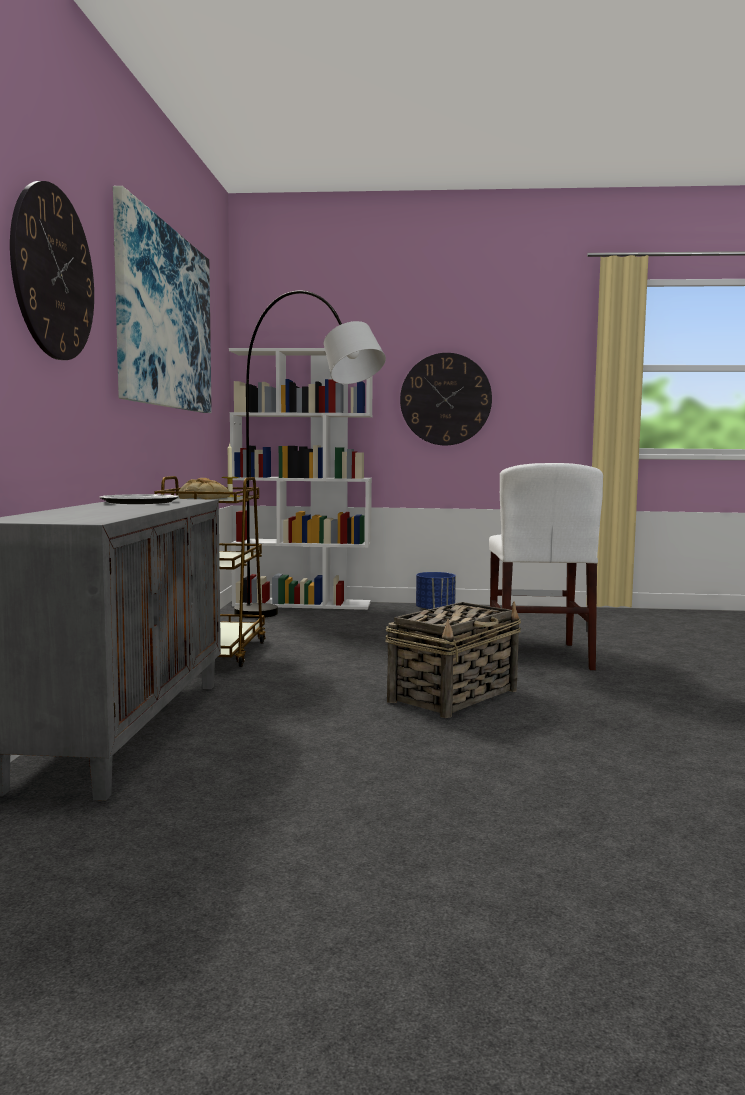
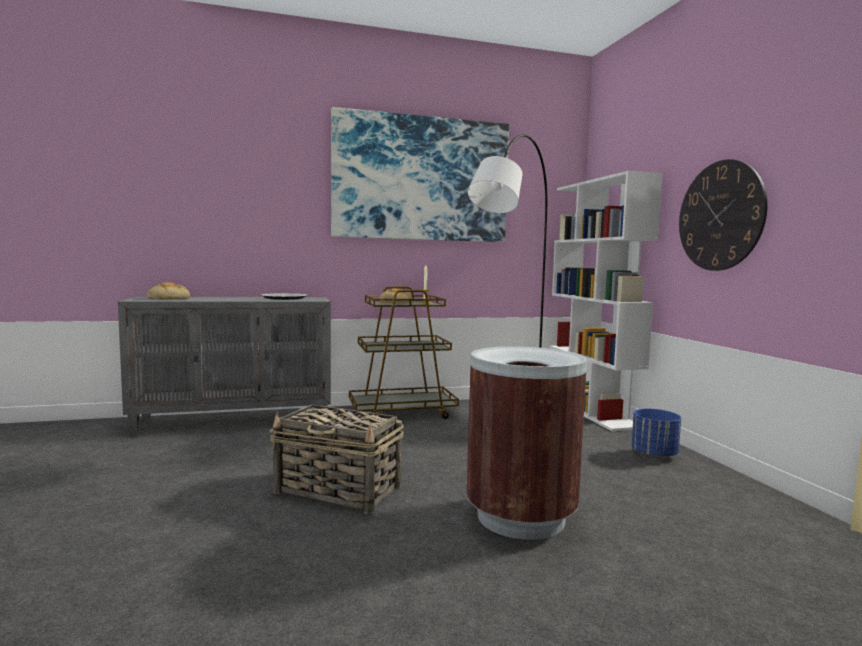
camera: 70 degrees right, 0 degrees up
(53, 273) = (248, 173): wall clock -> none
(74, 516) = (169, 298): none -> bread
(538, 655) = (520, 517): white chair -> brown trash can

